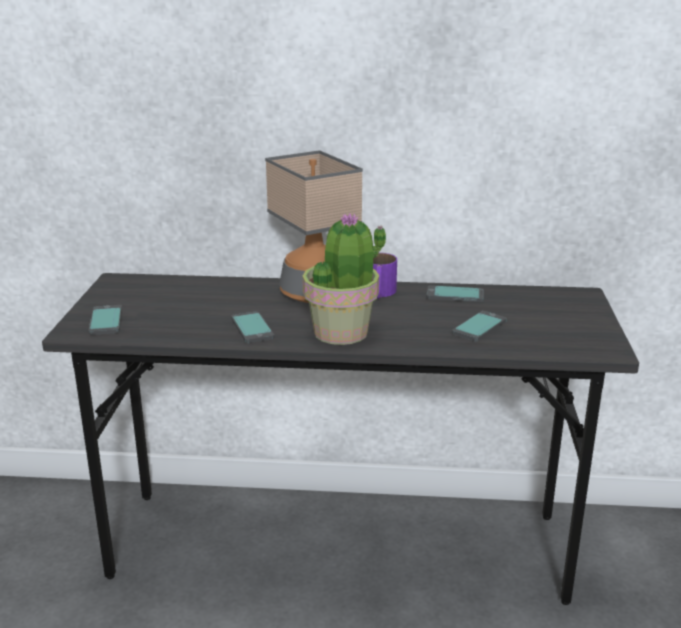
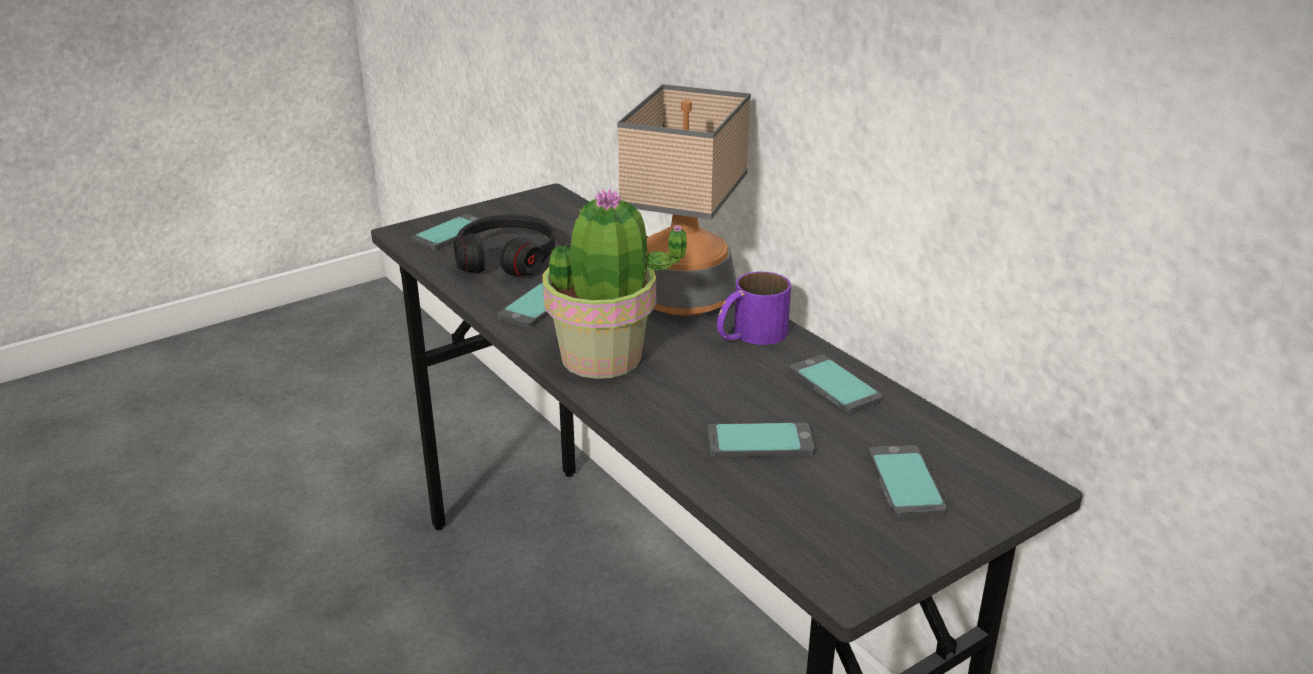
camera: 50 degrees right, 5 degrees up
(175, 317) = (506, 258): none -> black headphones
(552, 313) = (905, 483): none -> phone

